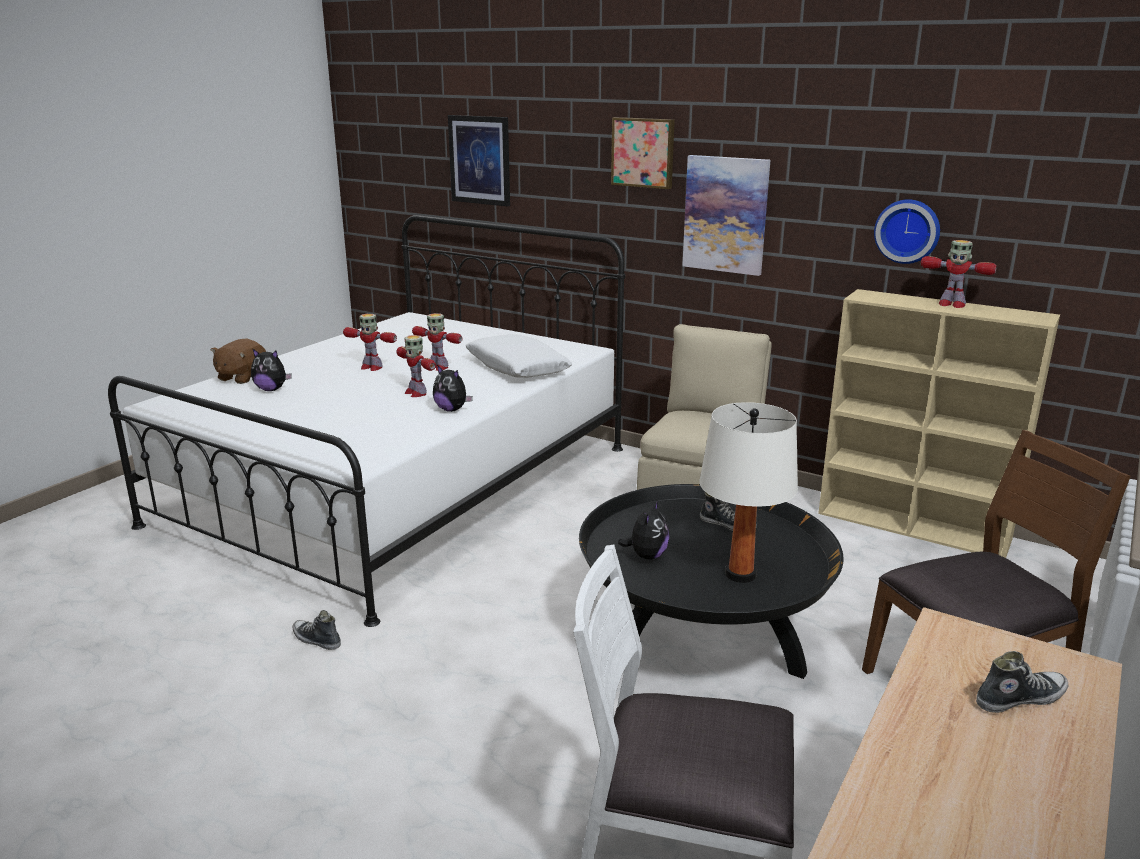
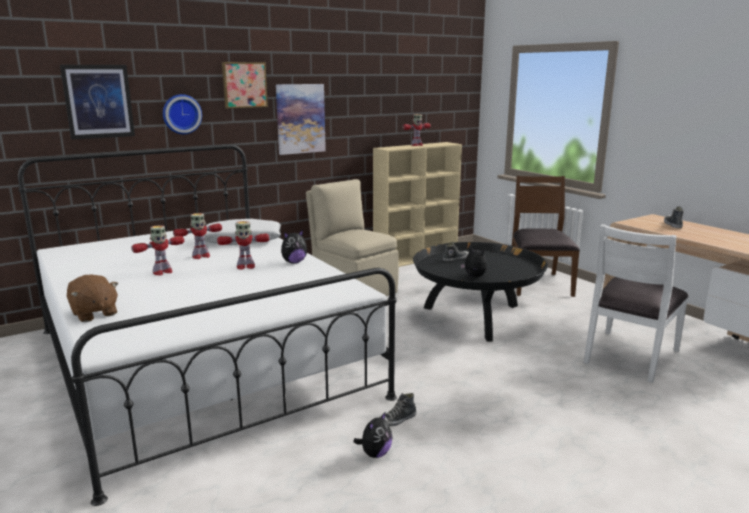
camera: 65 degrees left, 5 degrees down
(271, 389) = (153, 305): plush toy -> plush toy (375, 453)
(740, 574) = (503, 266): white table lamp -> none
(907, 231) = (388, 114): wall clock -> wall clock (181, 114)

